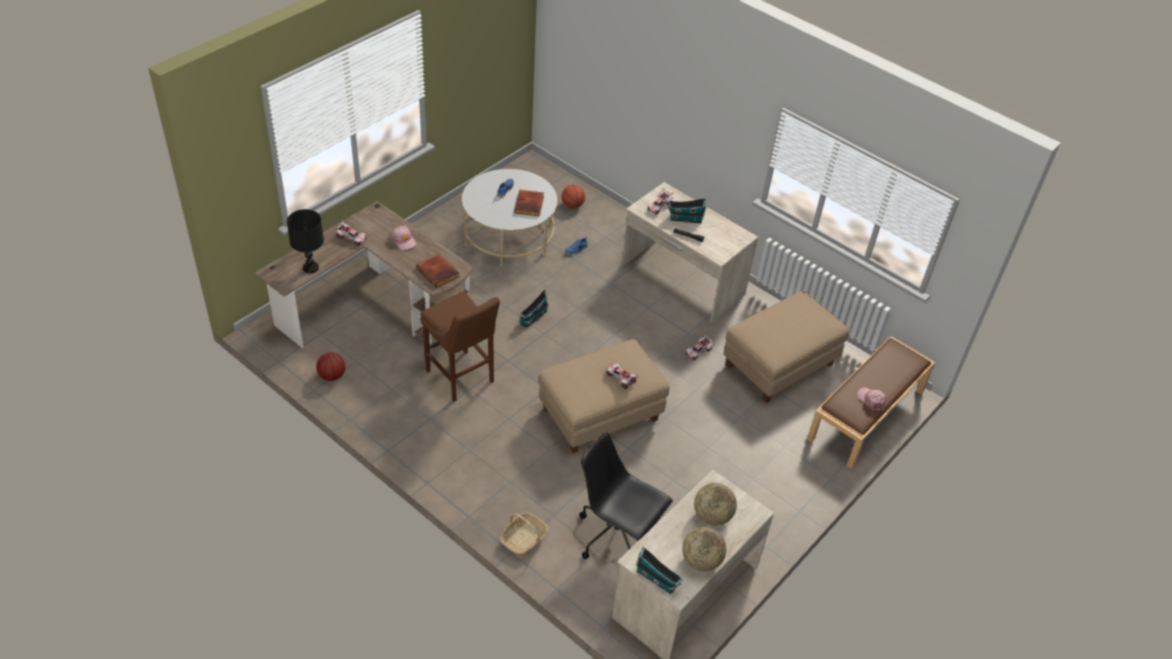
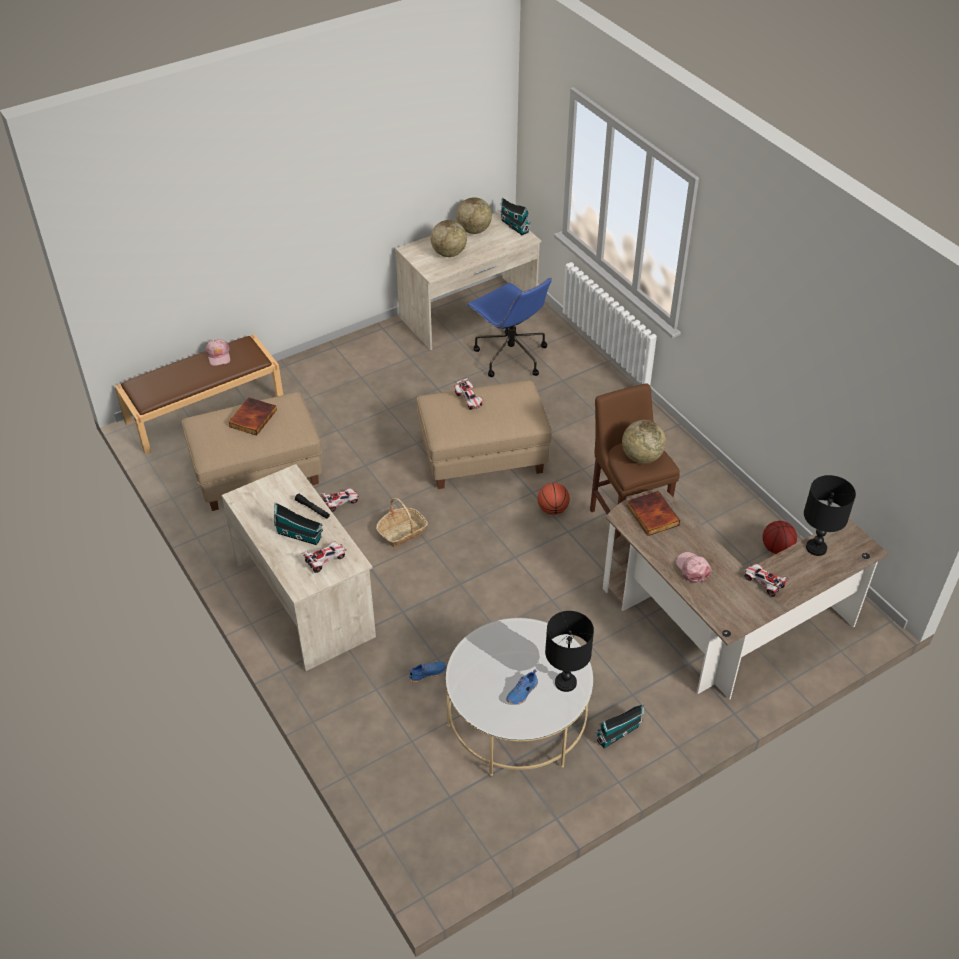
camera: 160 degrees left, 0 degrees up
(453, 313) = (641, 457): none -> globe
(479, 199) = (565, 682): none -> black table lamp
(524, 539) = (594, 367): basket -> basket (402, 532)
(530, 205) = (492, 657): book -> book (252, 418)
(532, 318) = (522, 579): toy house -> toy house (619, 732)
(572, 205) = (401, 759): basketball -> basketball (552, 509)
(617, 537) = (509, 356): black office chair -> blue office chair

